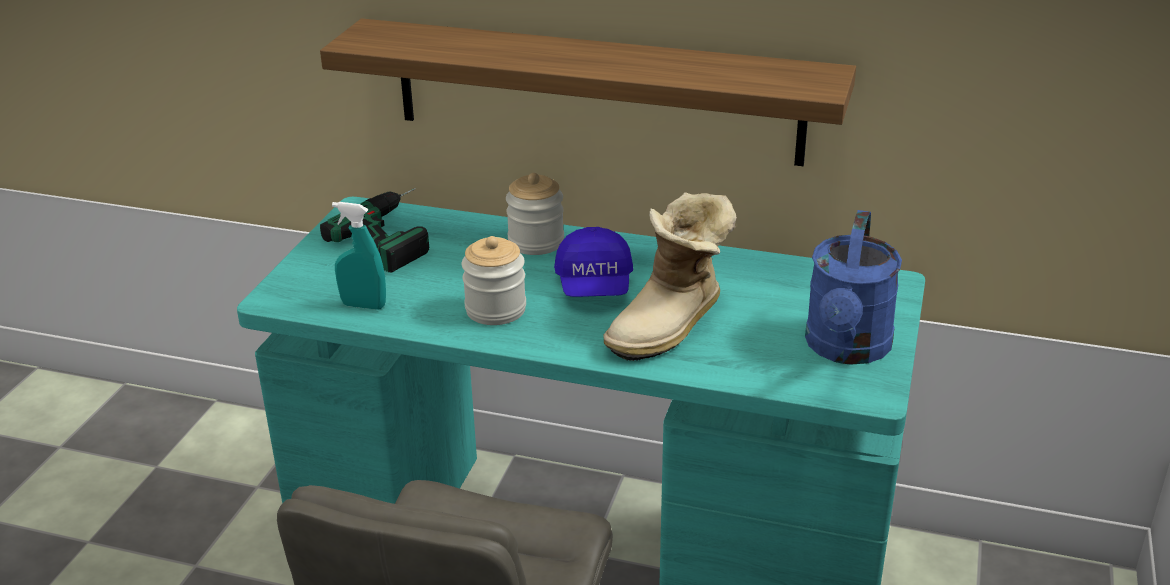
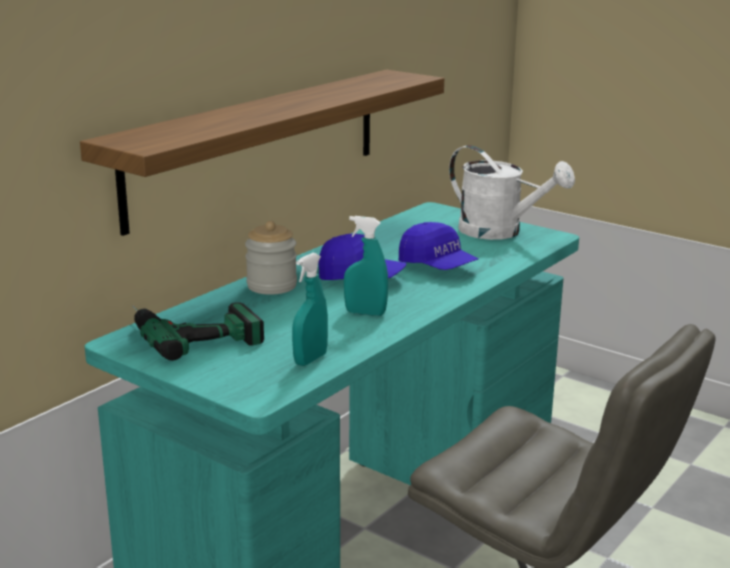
camera: 70 degrees left, 10 degrees down
(495, 310) = (365, 313): jar -> turquoise spray bottle
(672, 326) = (437, 266): boot -> blue cap
(846, 349) = (500, 232): blue watering can -> white watering can

